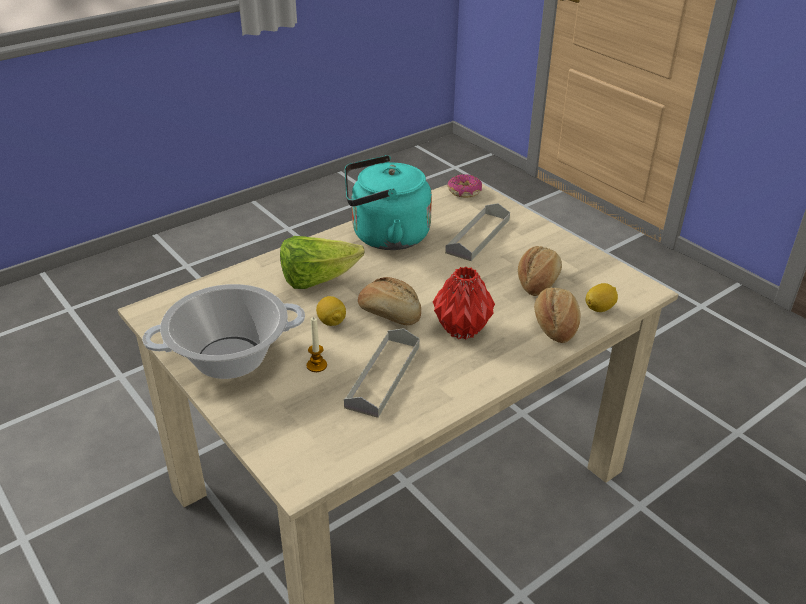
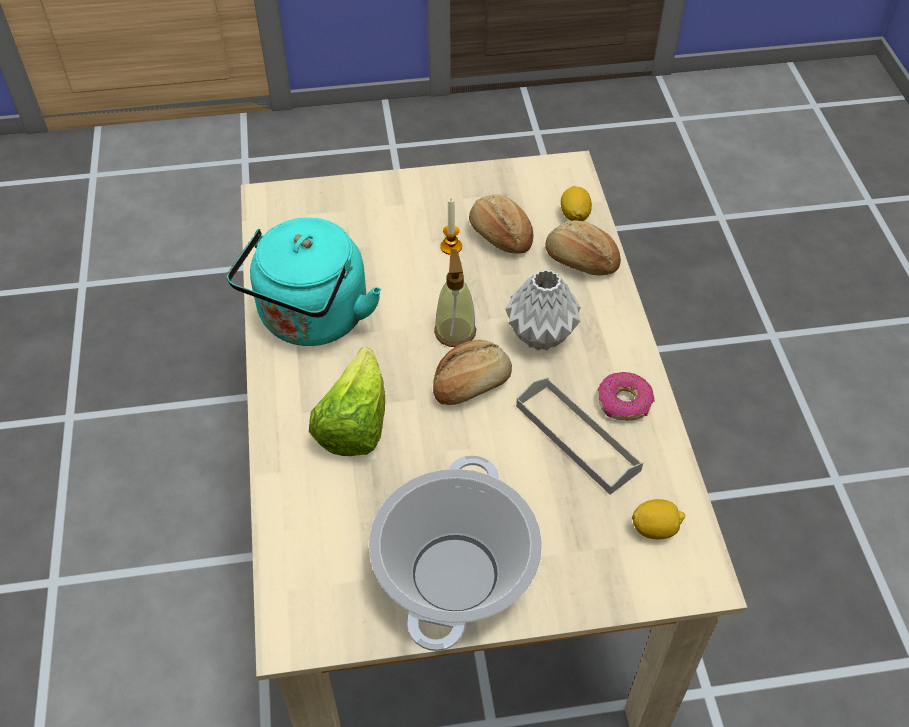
camera: 60 degrees left, 15 degrees up
(316, 365) = (523, 491): candle -> candle (451, 247)
(331, 322) = (450, 444): lemon -> lemon (655, 529)
(429, 292) = (455, 331): none -> soap dispenser
(463, 329) = (540, 335): red vase -> grey vase
(464, 192) = (274, 205): donut -> donut (624, 403)
(478, 236) = (377, 239): grey tray -> none

